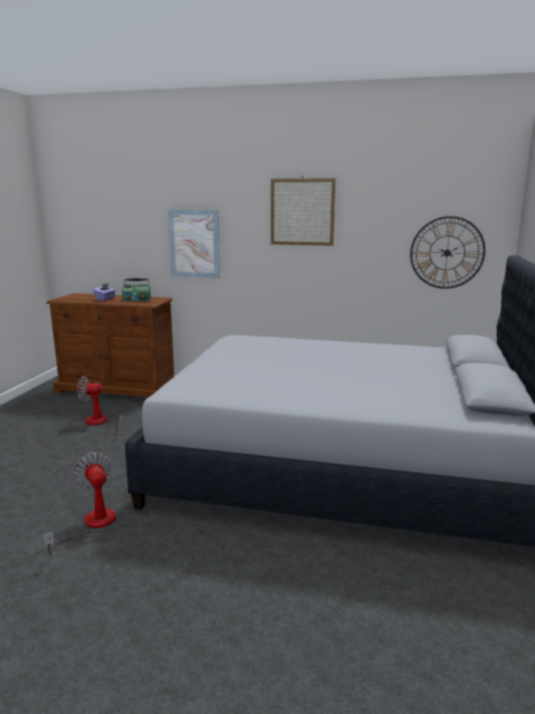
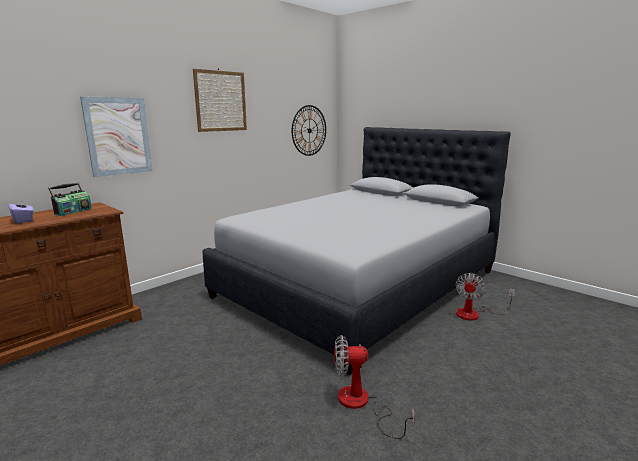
camera: 60 degrees left, 0 degrees up
(100, 423) = (135, 363): fan -> fan (474, 314)

